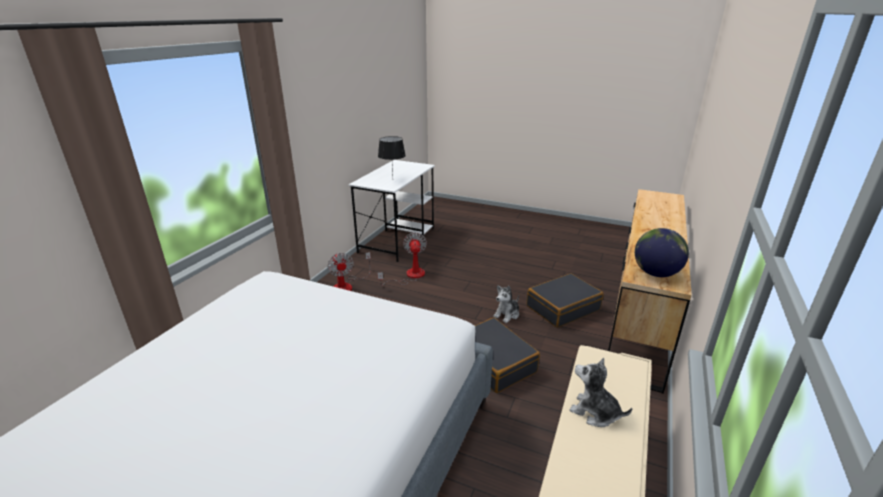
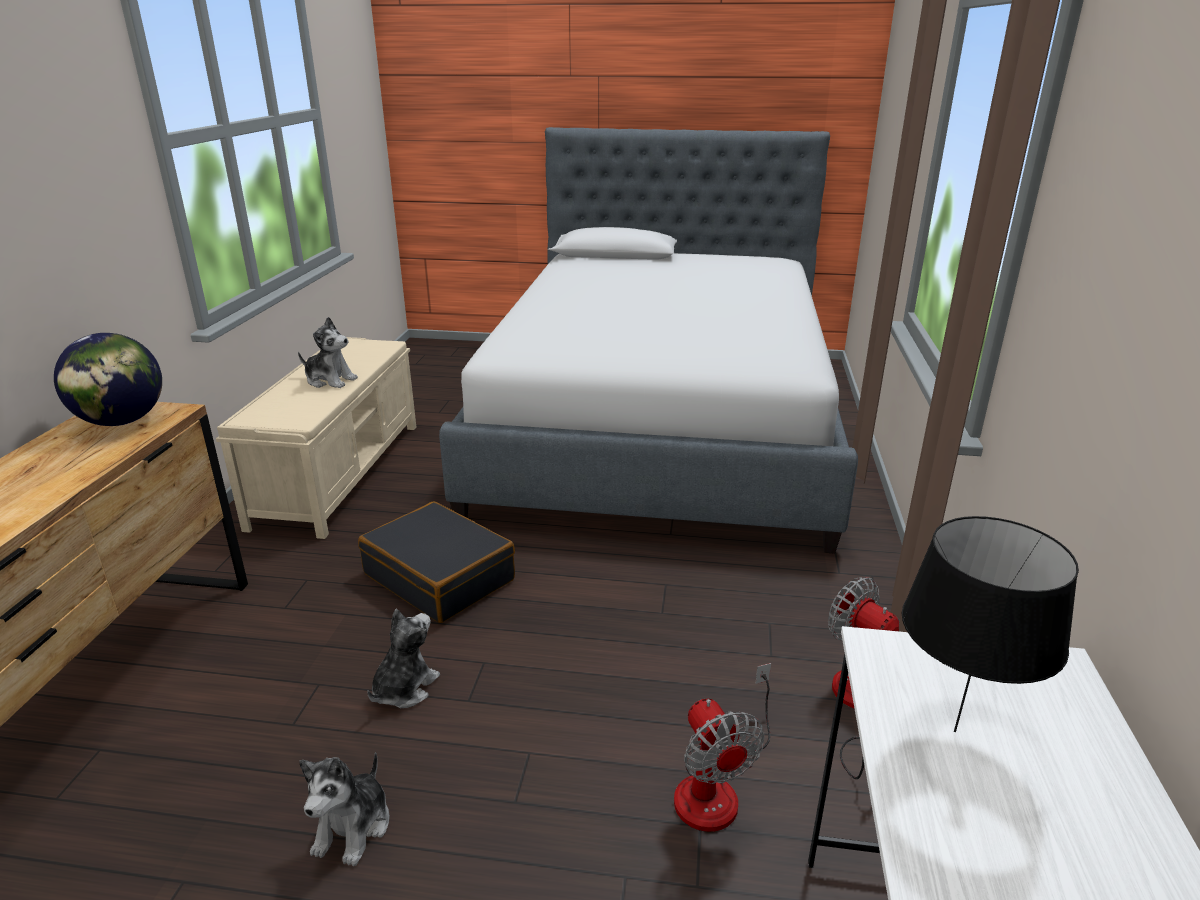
camera: 165 degrees right, 0 degrees up
(517, 283) = (353, 827): none -> plush toy
(562, 308) = (244, 740): black suitcase -> none

